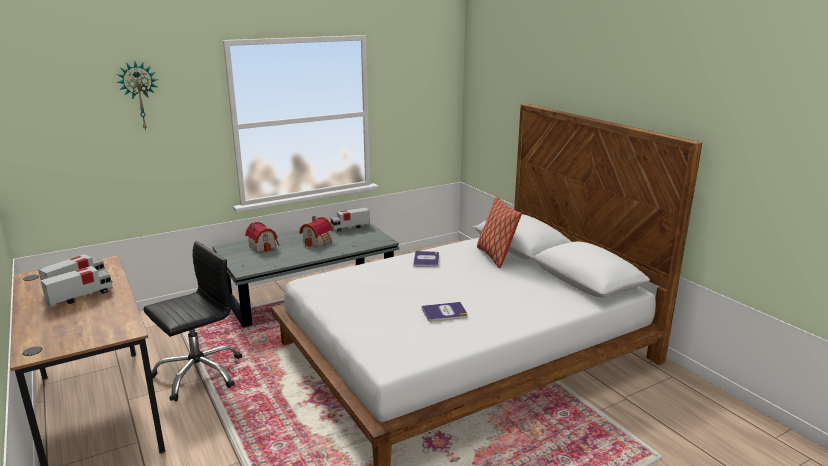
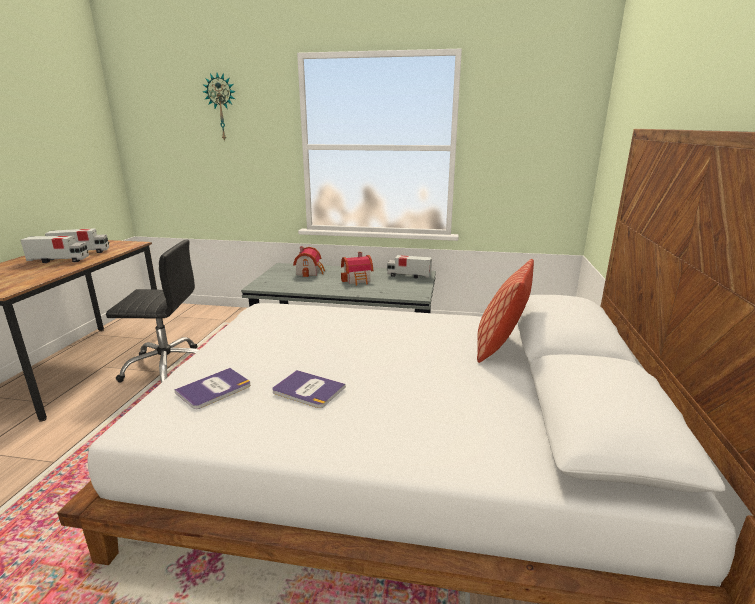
camera: 40 degrees right, 0 degrees up
(426, 259) = (406, 323): book -> book (214, 389)

